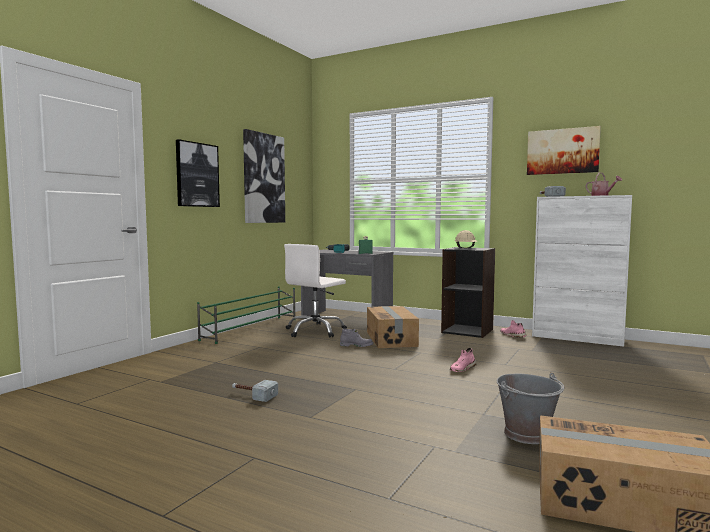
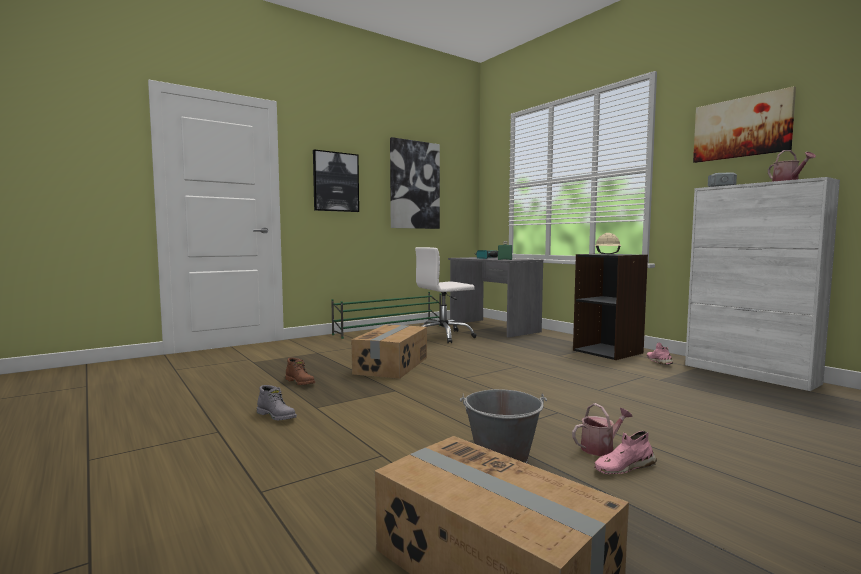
camera: 25 degrees right, 0 degrees up
(253, 395) = (300, 382): hammer -> brown boot
(356, 346) = (461, 353): grey boot -> grey boot (277, 416)
(391, 339) = (507, 350): cardboard box -> cardboard box (392, 365)
(462, 369) = (538, 387): pink shoe -> pink shoe (623, 467)
(567, 408) = (600, 448): none -> watering can

